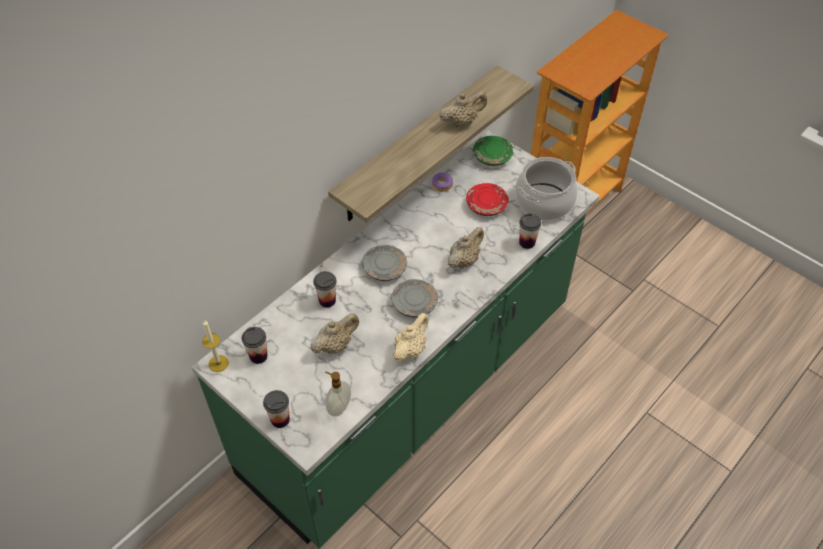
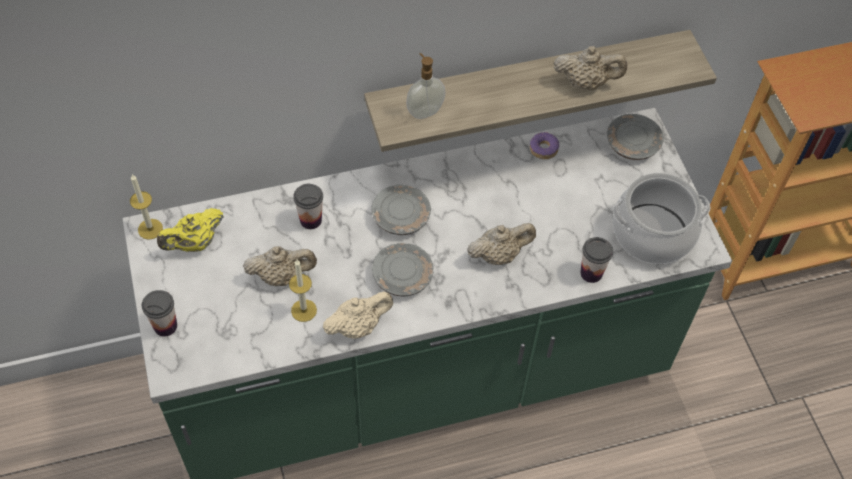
camera: 30 degrees right, 5 degrees up
(258, 356) = (195, 243): cup -> yellow teapot
(338, 407) = (233, 347): soap dispenser -> soap dispenser (424, 111)
(367, 358) = (304, 310): none -> candle
(486, 205) = (578, 201): red plate -> none
(492, 156) = (633, 144): green plate -> grey plate

